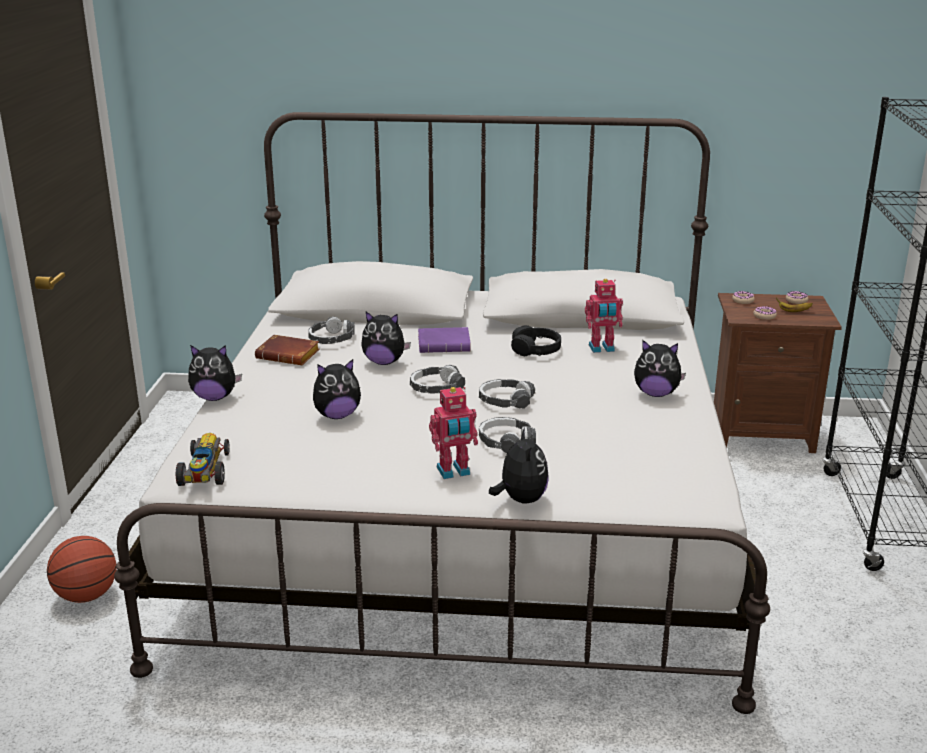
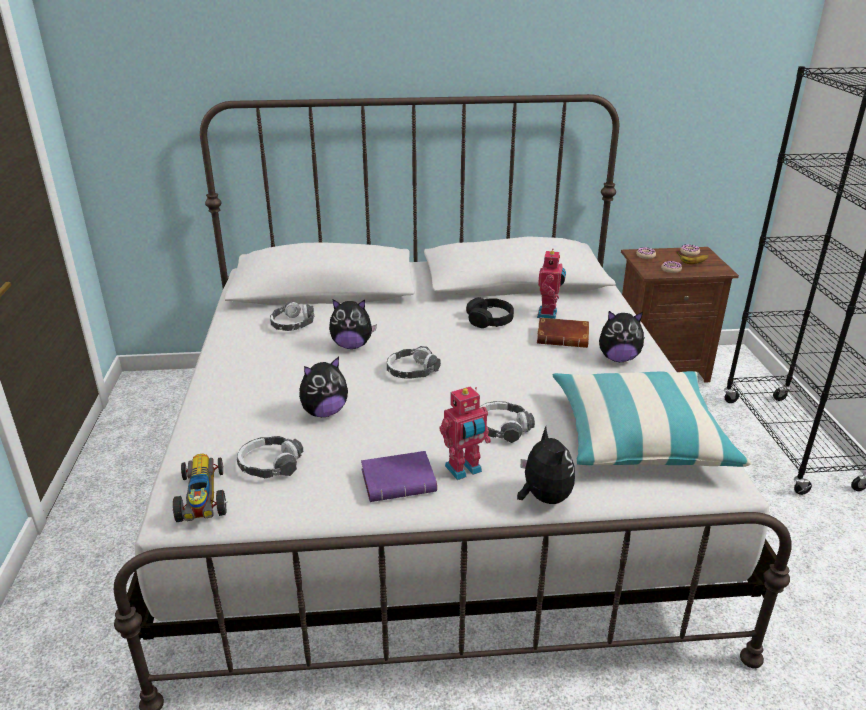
camera: 10 degrees left, 5 degrees up
(86, 596) = (76, 617): basketball -> none
(215, 397) = (191, 402): plush toy -> none
(290, 355) = (256, 345): brown book -> brown book (564, 337)
(445, 345) = (404, 322): purple book -> purple book (400, 481)
(505, 401) = (483, 379): headphones -> headphones (270, 465)
(602, 349) = (549, 314): toy robot -> toy robot turned 60 degrees counterclockwise
(641, 461) = (639, 436): none -> pillow

